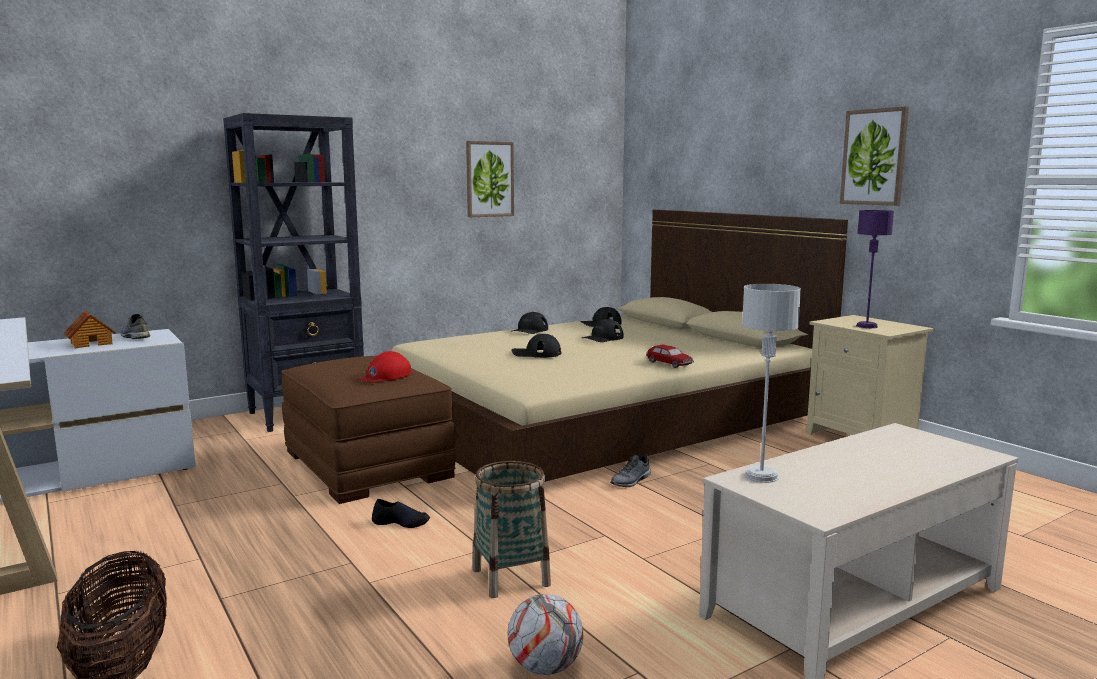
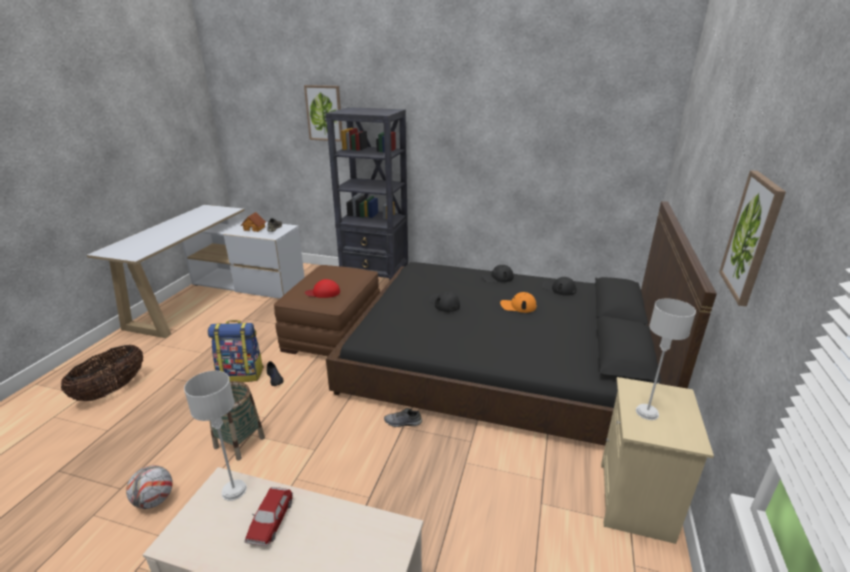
camera: 50 degrees right, 15 degrees up
(339, 541) = (241, 374): none -> backpack
(489, 179) = (527, 153): picture -> picture (324, 113)
(602, 338) = (518, 306): black cap -> orange cap
(603, 415) = (501, 359): beige bed -> black bed
(669, 363) = (491, 354): toy car -> toy car (270, 521)
(867, 326) = (647, 412): purple table lamp -> grey table lamp

